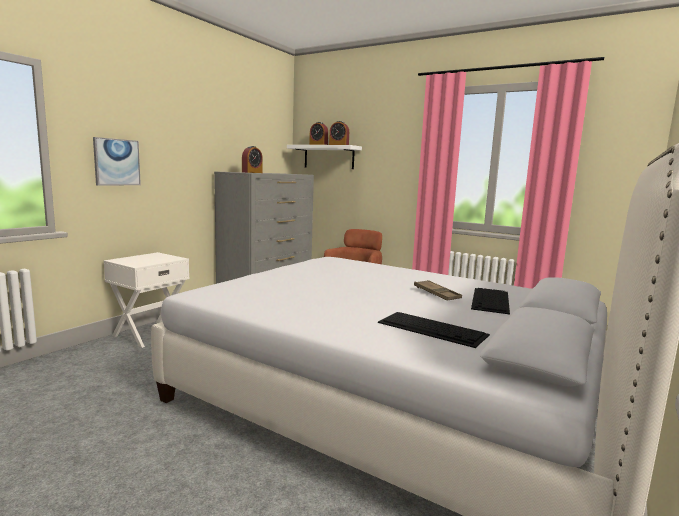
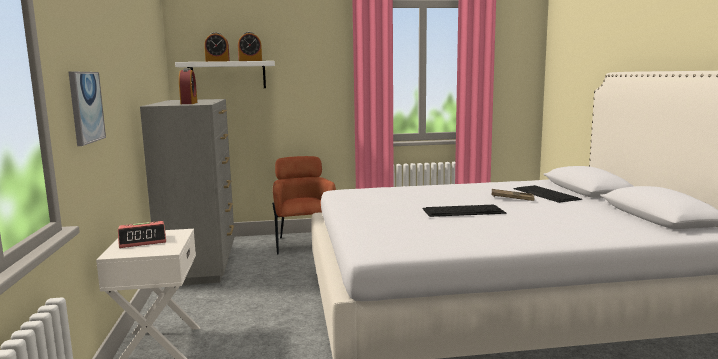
camera: 40 degrees left, 0 degrees up
(147, 258) = (143, 241): none -> alarm clock
(433, 328) = (586, 220): keyboard -> keyboard (464, 211)

